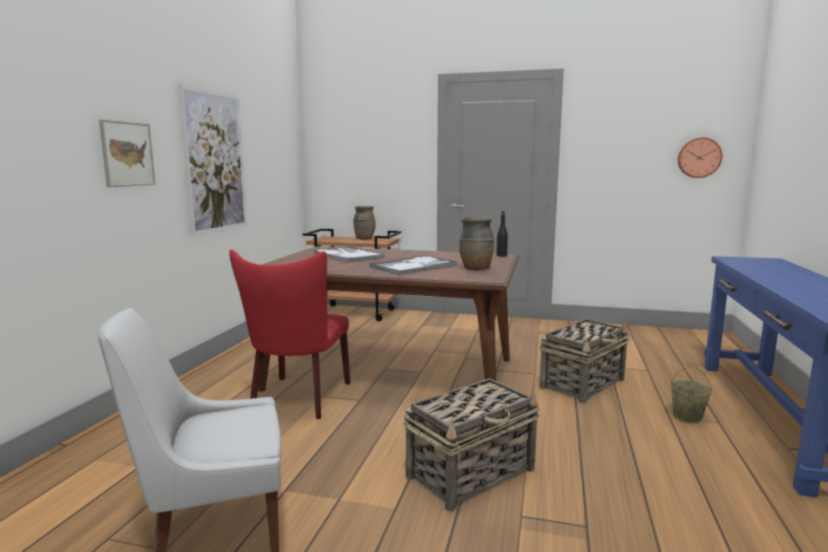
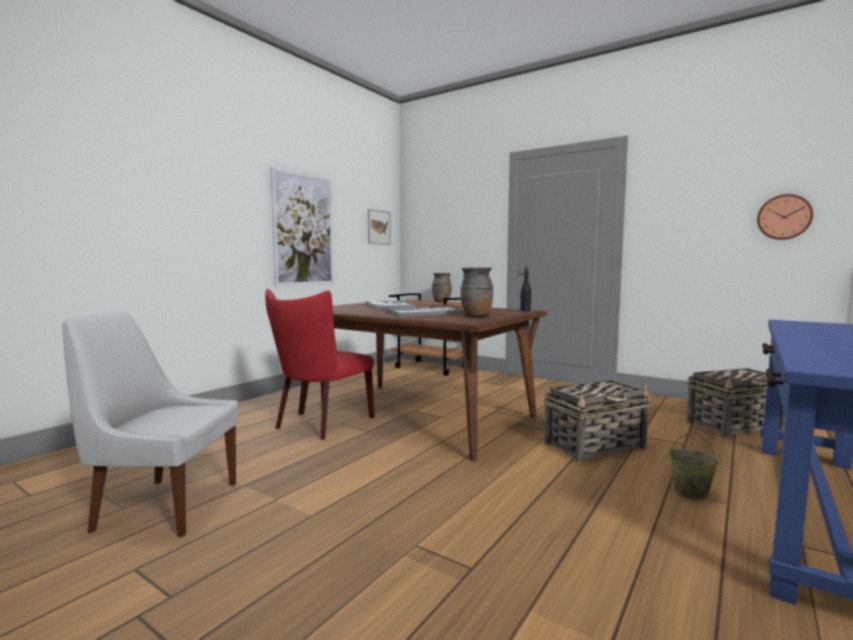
camera: 20 degrees right, 5 degrees down
(127, 154) = (218, 217): picture -> picture (378, 227)
(472, 472) = (407, 501): basket -> basket (735, 425)

